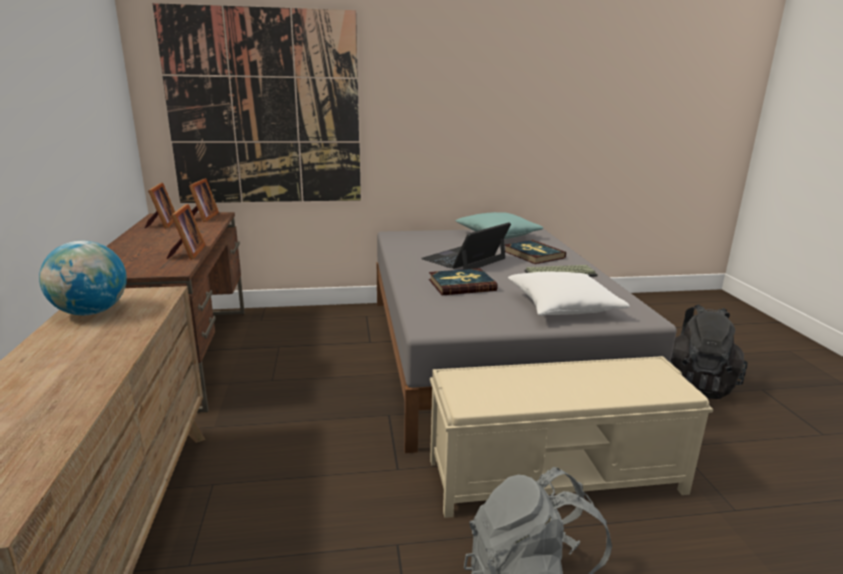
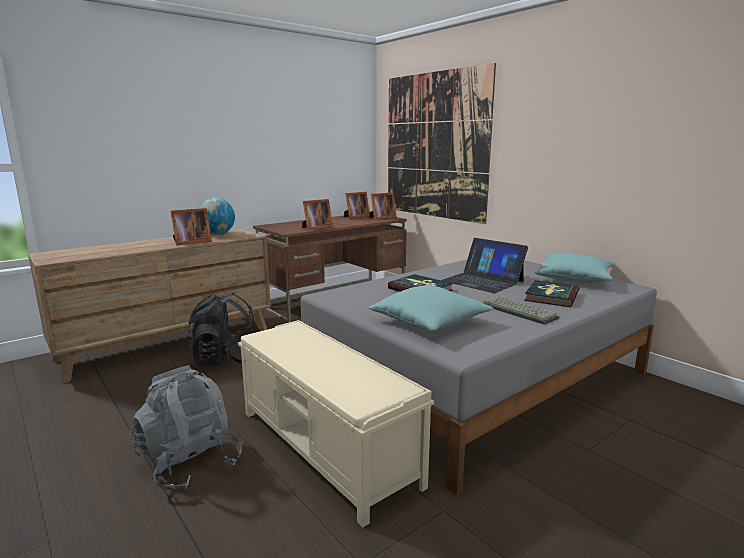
camera: 60 degrees right, 5 degrees down
(117, 340) = (190, 242): none -> picture frame
(464, 259) = (482, 281): laptop -> laptop turned 150 degrees counterclockwise
(563, 307) = (430, 322): white pillow -> turquoise pillow
(696, 384) = (614, 513): black backpack -> black backpack (225, 360)

